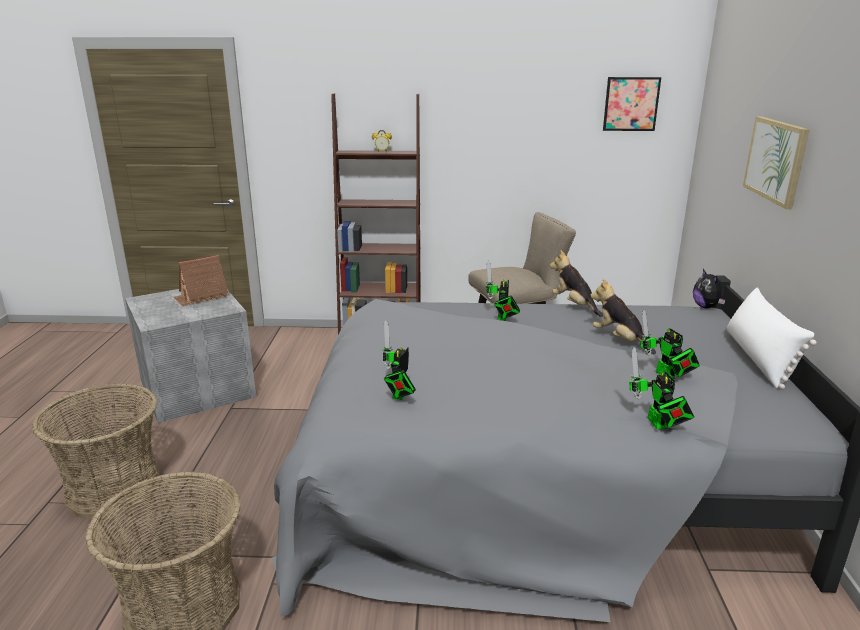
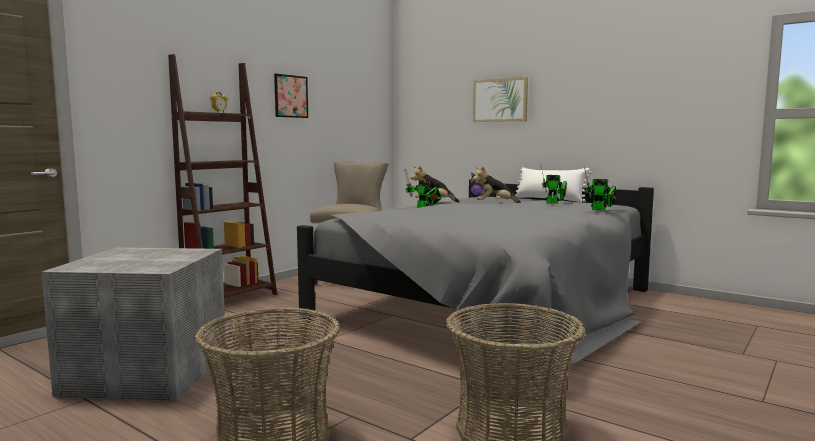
camera: 55 degrees left, 15 degrees down
(201, 296) = (139, 253): toy house -> none
(399, 396) = (504, 225): toy robot -> none
(631, 104) = (363, 86): picture -> picture (291, 96)

